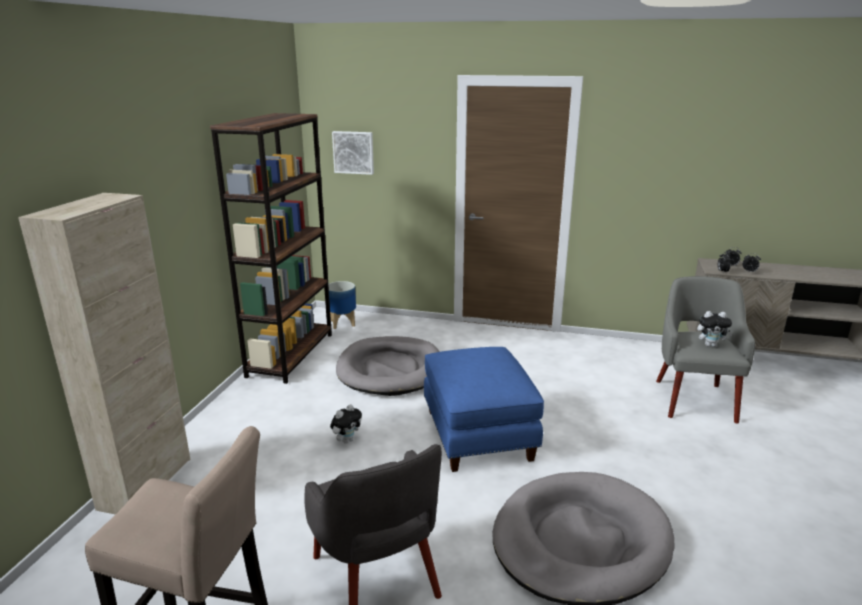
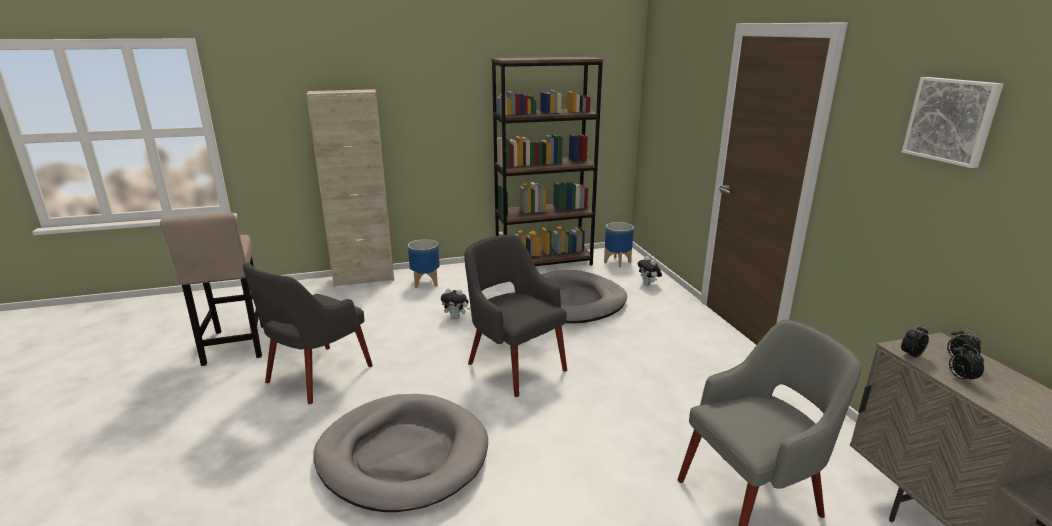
camera: 60 degrees right, 0 degrees up
(233, 437) = (426, 282): none -> planter
(353, 152) = (664, 103): picture -> picture (952, 120)
(477, 434) = (515, 366): blue ottoman -> grey armchair
(710, 345) = (756, 422): plush toy -> plush toy (648, 284)

